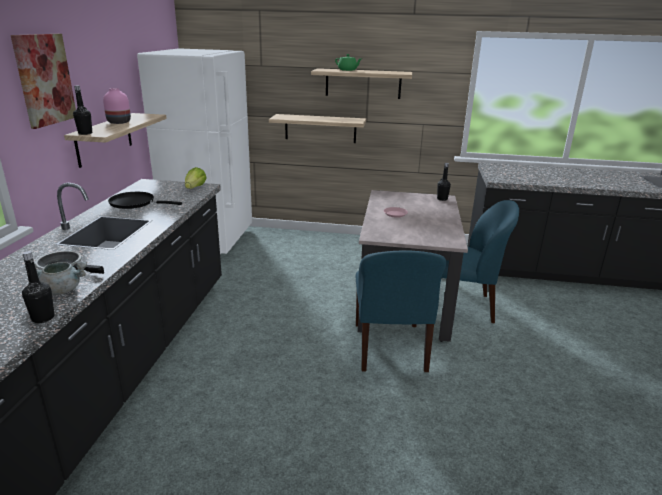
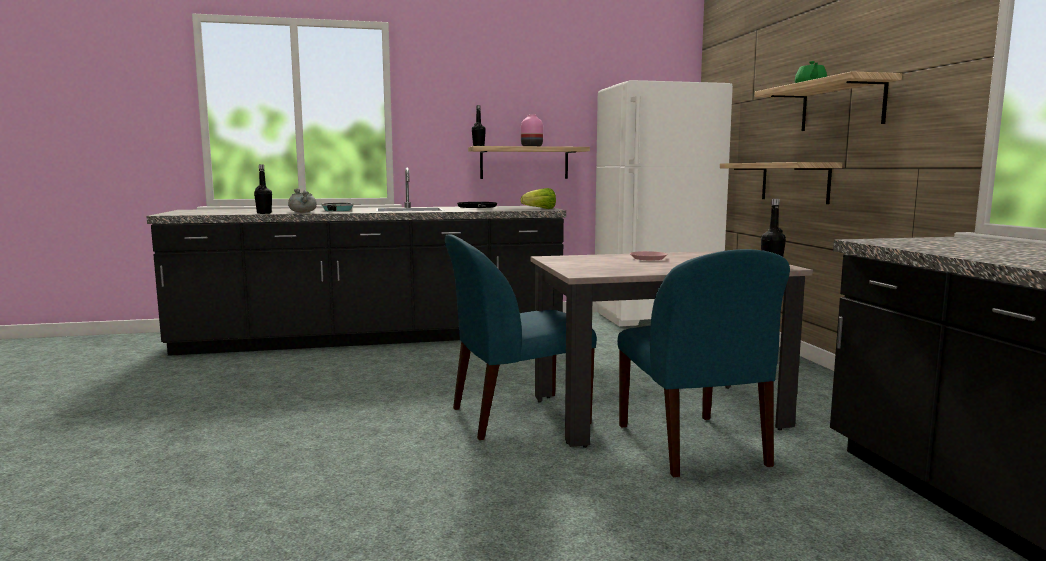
camera: 70 degrees right, 15 degrees down
(44, 79) = (457, 100): picture -> none

